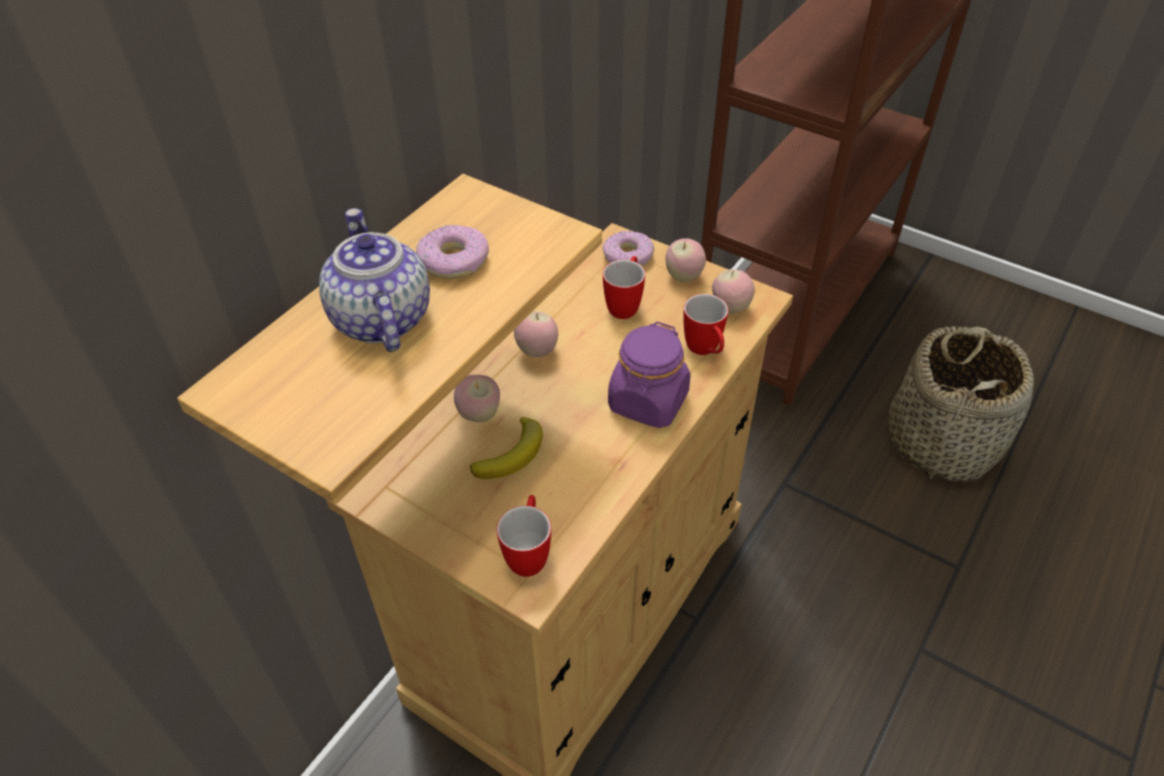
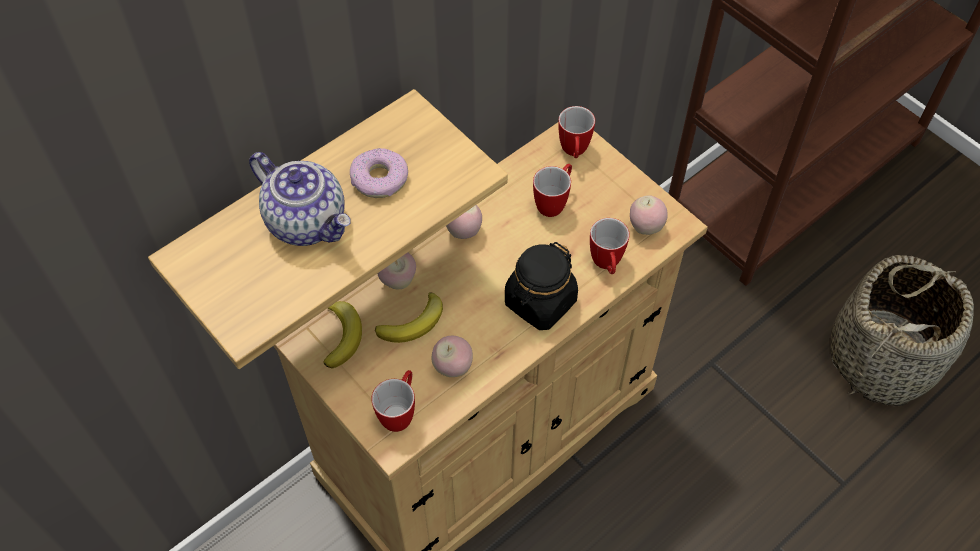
camera: 15 degrees right, 10 degrees up
(380, 318) = (308, 221): teapot -> teapot turned 135 degrees clockwise
(432, 486) = (342, 335): none -> banana
(628, 257) = (574, 153): donut -> mug
(648, 402) = (540, 302): purple jar -> black jar
(683, 276) = (616, 184): apple -> apple (452, 367)

